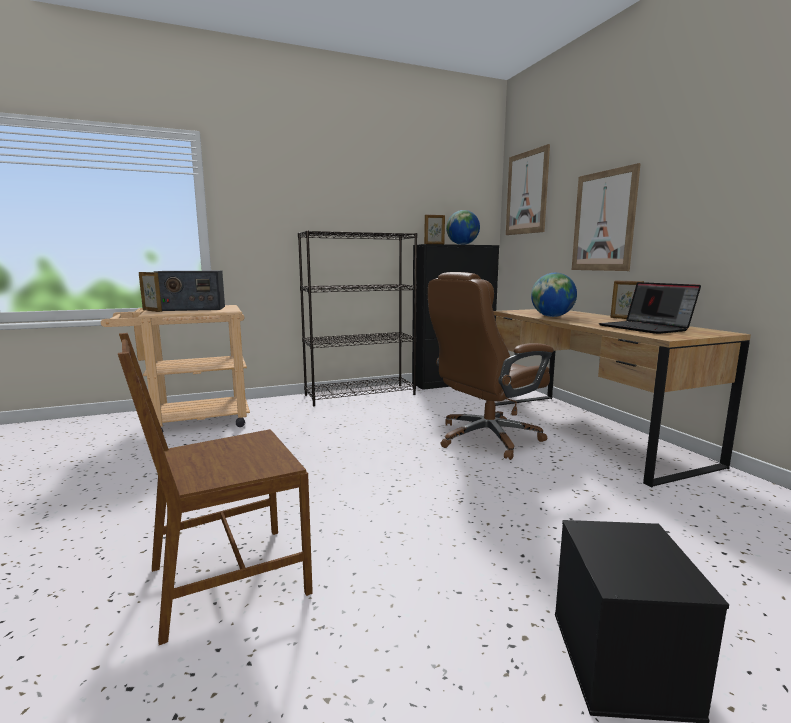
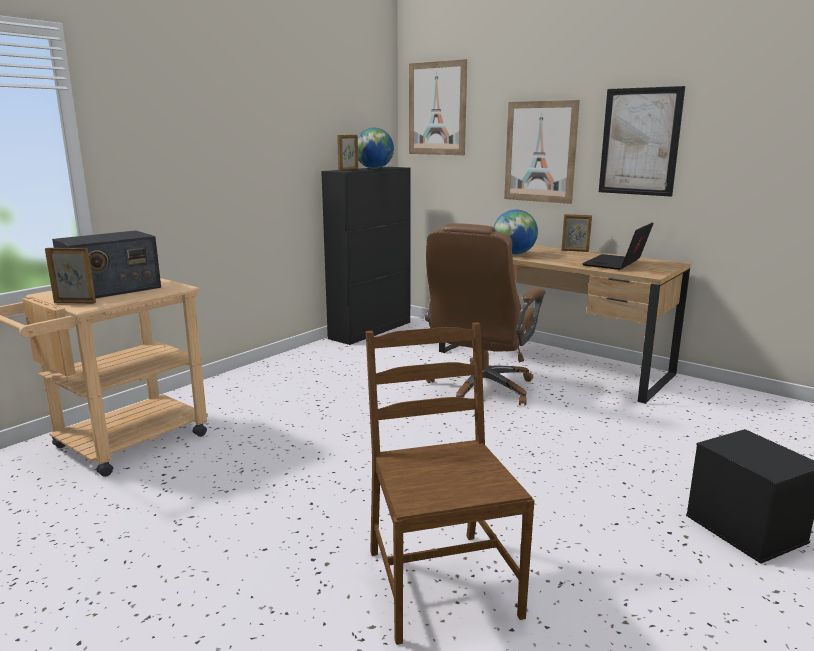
camera: 30 degrees left, 5 degrees up
(227, 580) = (439, 582): brown chair -> brown chair turned 135 degrees clockwise
(360, 394) = (289, 364): black bookcase -> none
(646, 328) = (616, 264): laptop -> laptop turned 90 degrees clockwise
(699, 198) = (639, 142): none -> picture

